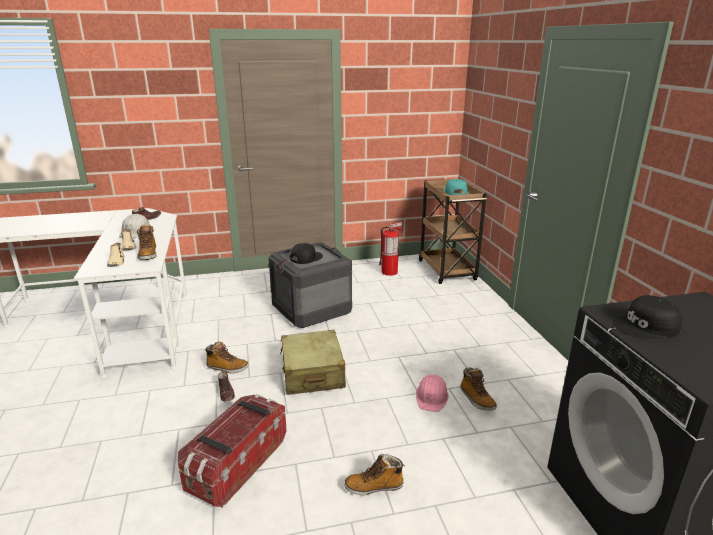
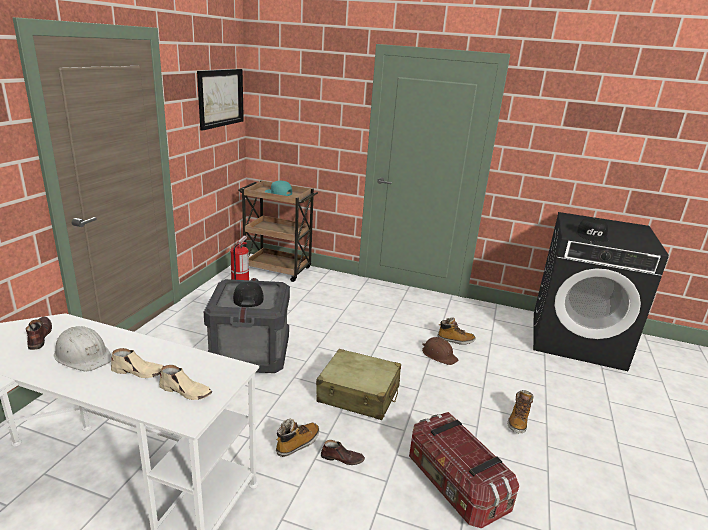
camera: 60 degrees left, 0 degrees up
(148, 255) = (194, 363): boot -> none
(422, 92) = (220, 98): none -> picture
(432, 397) = (439, 355): pink hard hat -> brown hard hat

